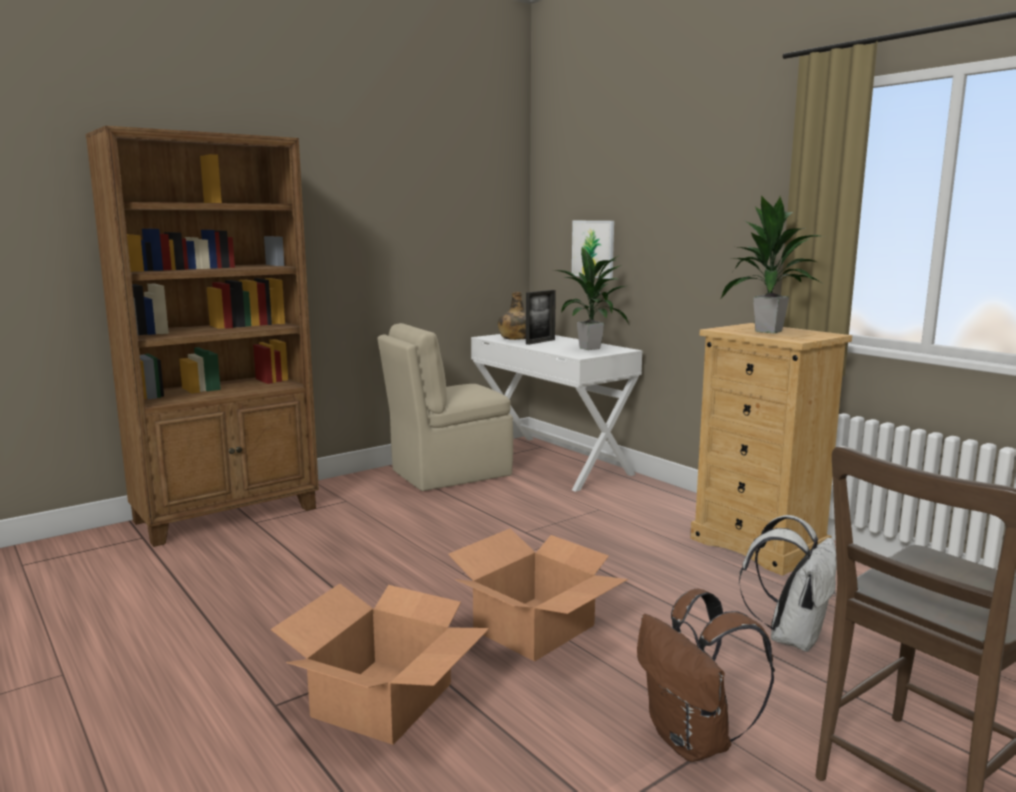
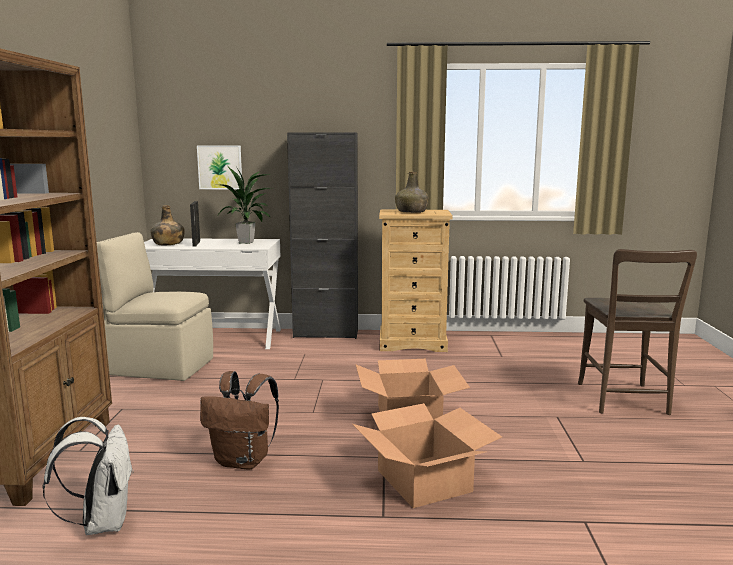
camera: 50 degrees left, 0 degrees up
(448, 473) = (157, 366): beige chair -> beige chair turned 90 degrees clockwise
(674, 495) = (326, 334): none -> black cabinet
(694, 741) = (552, 423): brown backpack -> brown backpack (244, 461)
(769, 331) = (412, 212): potted plant -> green bottle
(791, 637) = (500, 373): white backpack -> white backpack (102, 523)

